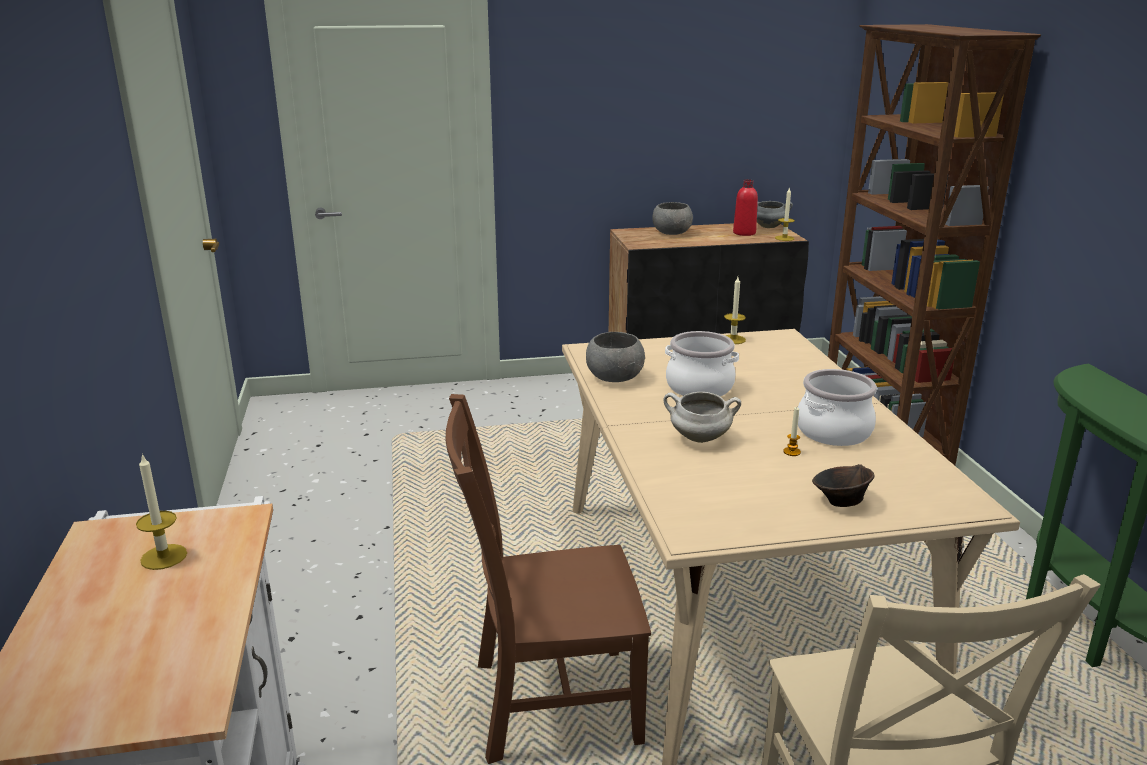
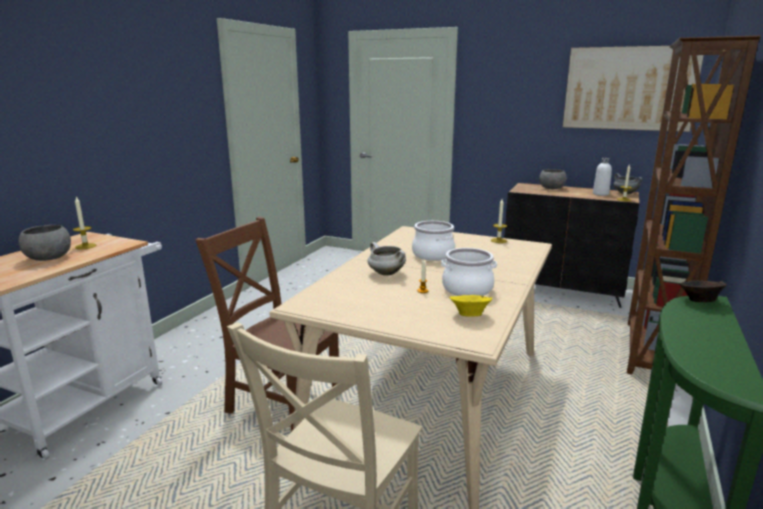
camera: 35 degrees right, 5 degrees down
(614, 377) = (397, 242): grey bowl -> grey bowl (49, 258)
(744, 233) = (600, 194): red bottle -> white bottle
(755, 73) = (629, 88): none -> picture
(840, 502) = (401, 317): brown bowl -> brown bowl (698, 301)
(901, 470) = (469, 315): none -> yellow bowl

